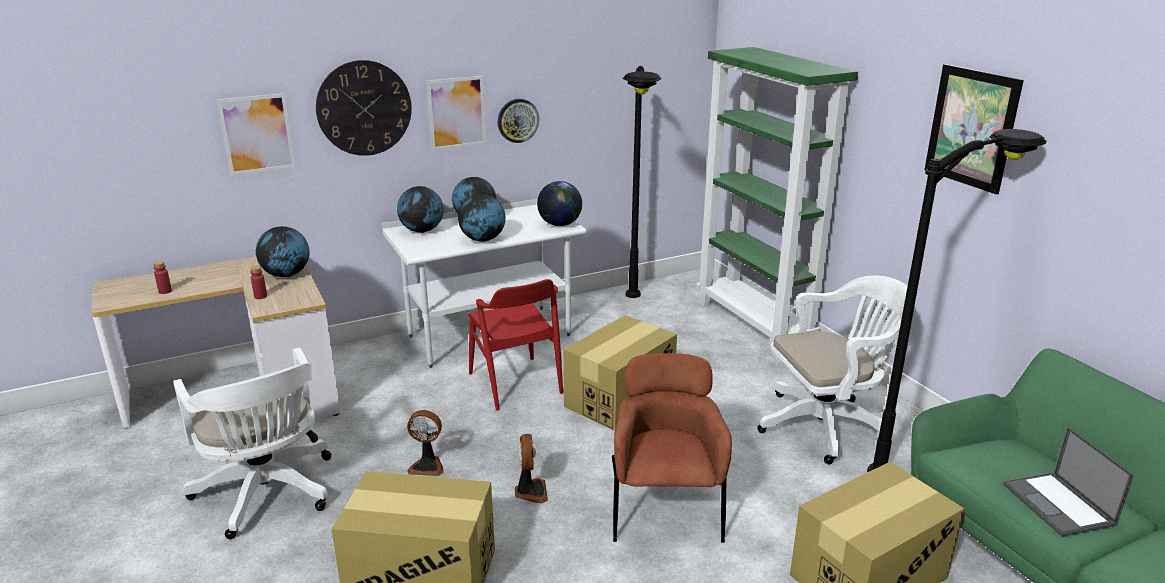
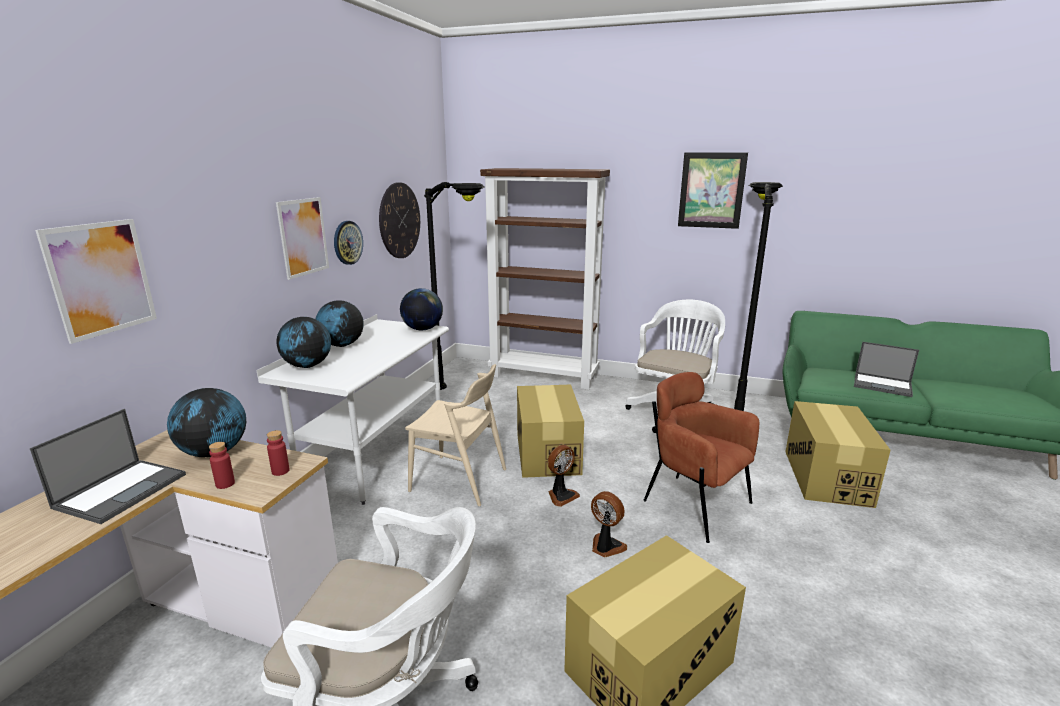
camera: 45 degrees left, 5 degrees down
(165, 291) = (41, 542): red bottle -> red bottle (280, 471)
(223, 279) = (122, 490): none -> laptop
(364, 108) = (222, 236): wall clock -> wall clock (399, 220)
(427, 466) = (500, 580): fan -> fan (561, 495)
(482, 240) = (383, 355): globe -> none
(515, 383) = (459, 480): red chair -> beige chair
(754, 324) = (544, 376): green bookcase -> brown bookcase

